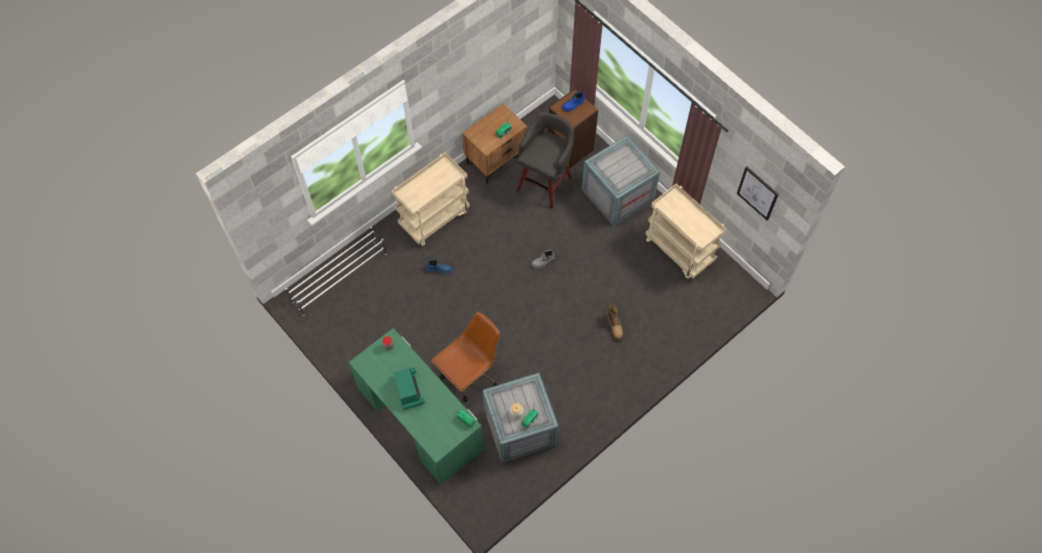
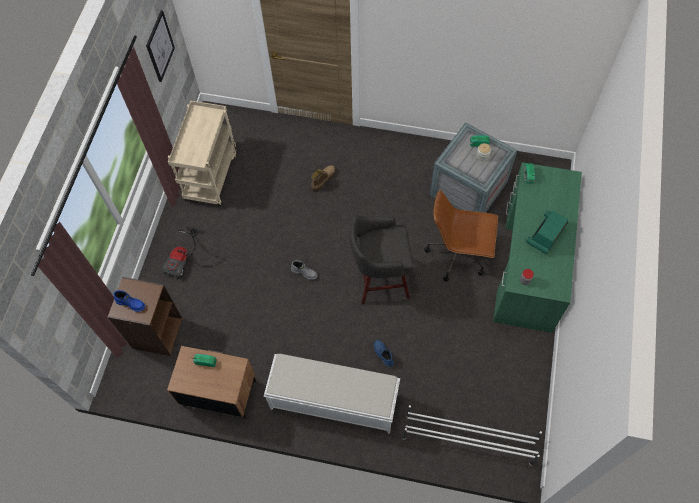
camera: 125 degrees left, 0 degrees up
(434, 218) = (332, 401): beige cart -> white bench
(545, 183) = (216, 328): grey stool -> grey stool (379, 279)
(618, 194) = (184, 258): crate -> vacuum cleaner

